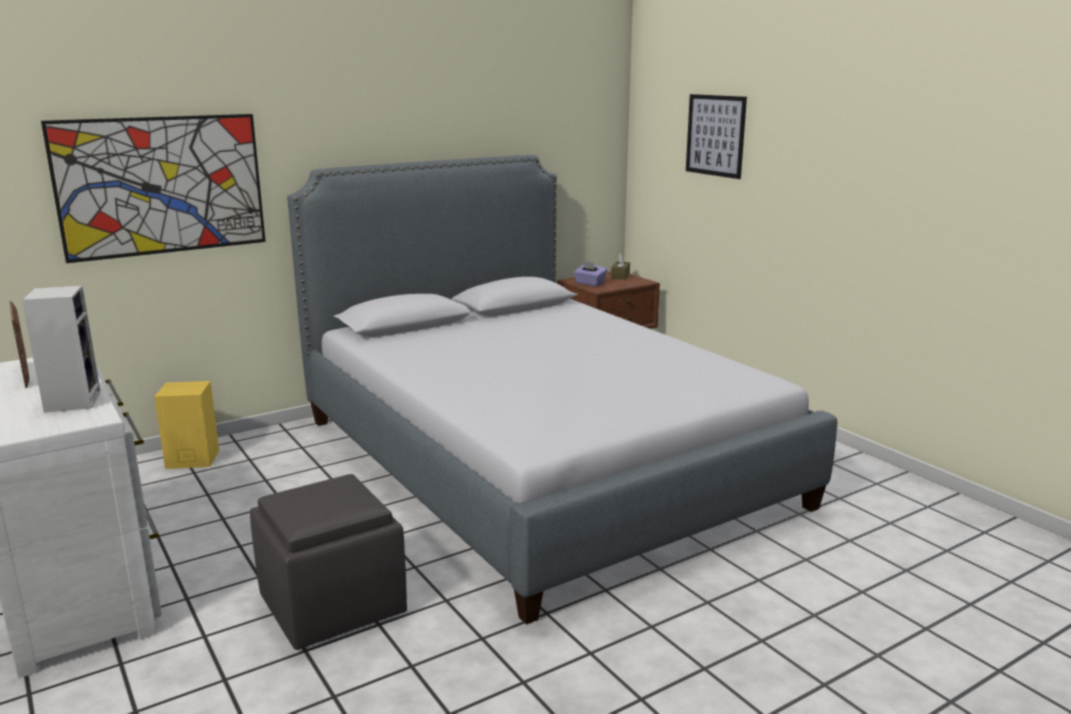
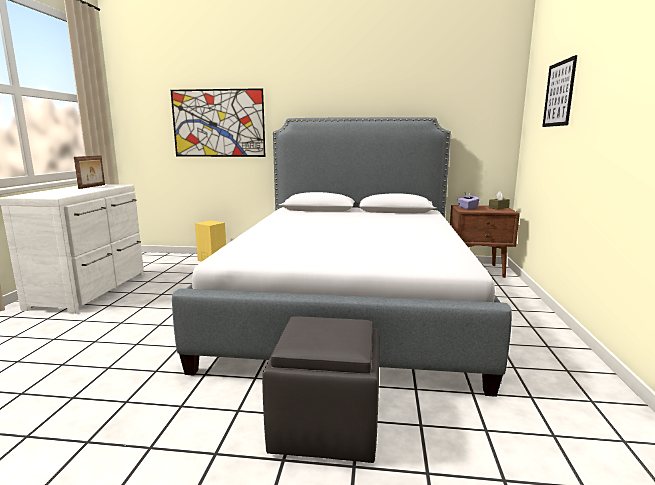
camera: 40 degrees right, 5 degrees down
(72, 401) = (72, 193): speaker -> none
(333, 604) = (140, 328): grey ottoman -> grey ottoman (327, 425)

